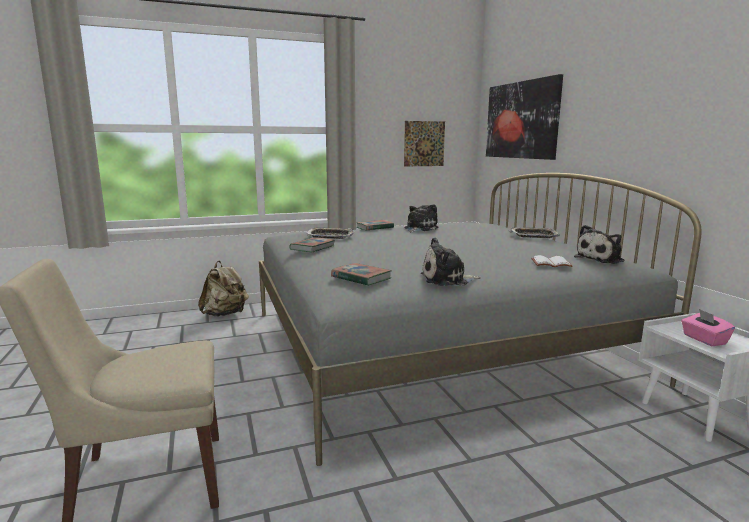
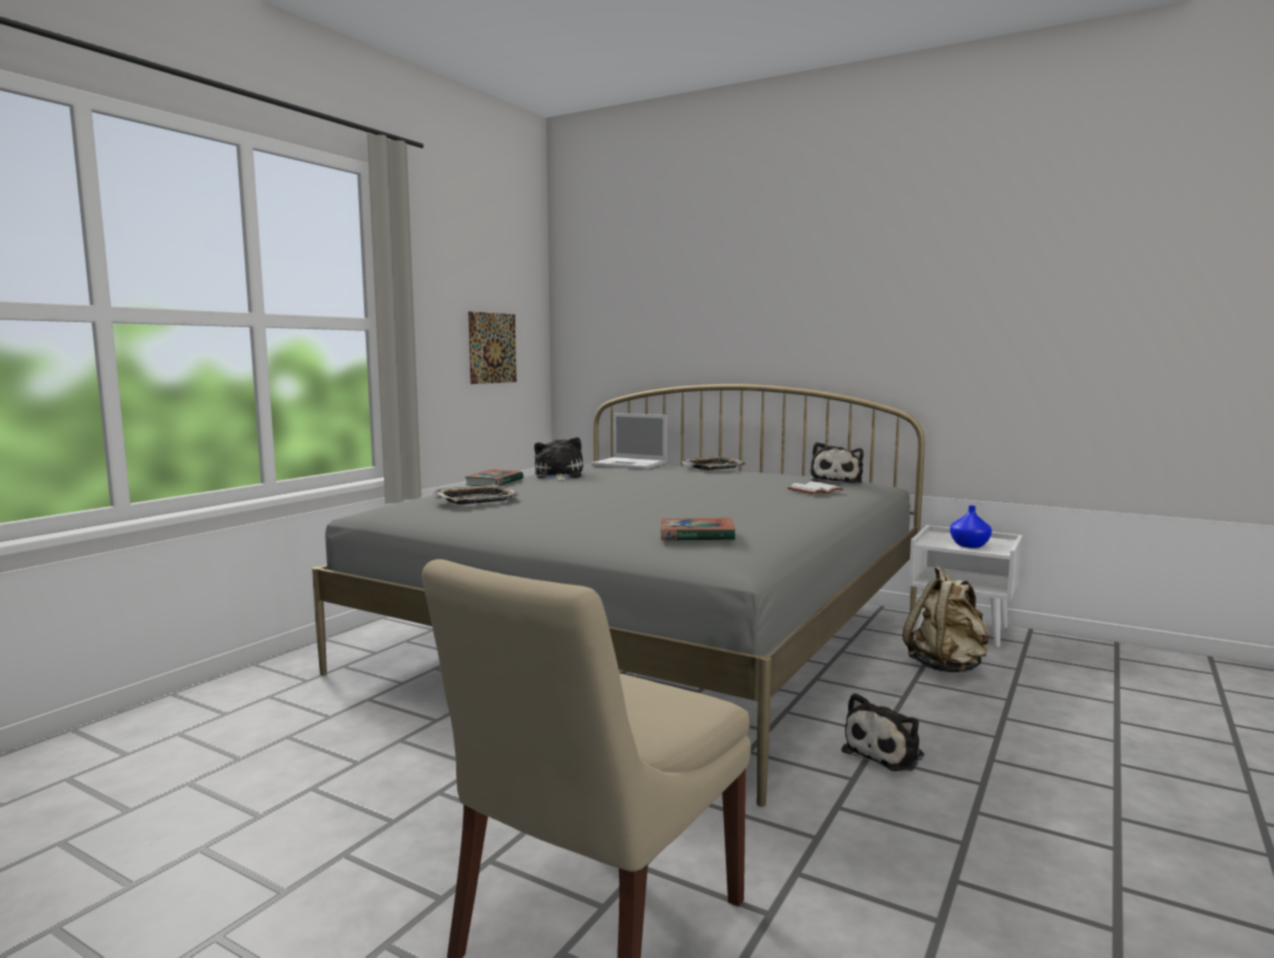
camera: 40 degrees left, 5 degrees down
(225, 314) = (239, 692): beige backpack -> beige backpack (947, 667)
(312, 248) = (506, 516): book -> none
(447, 280) = (778, 521): plush toy -> plush toy (886, 753)
(487, 226) = (631, 464): none -> laptop
(521, 120) = (639, 316): picture -> none
(704, 340) = (970, 545): pink tissue box -> blue vase

